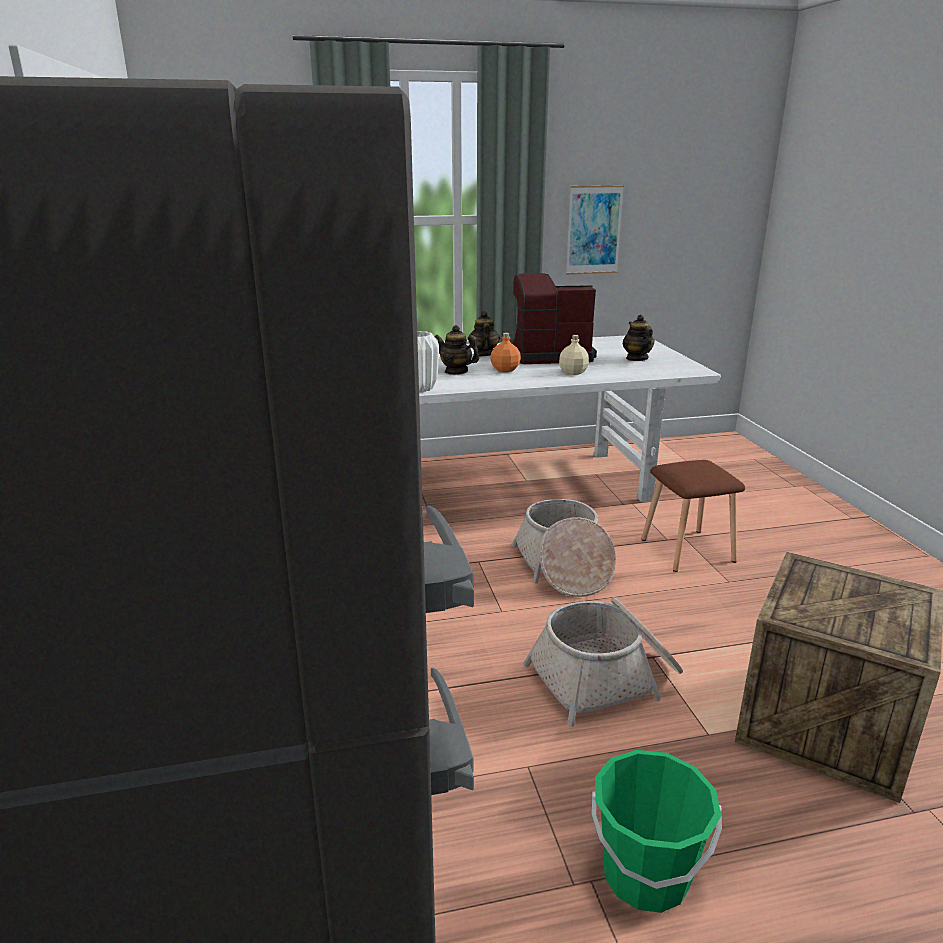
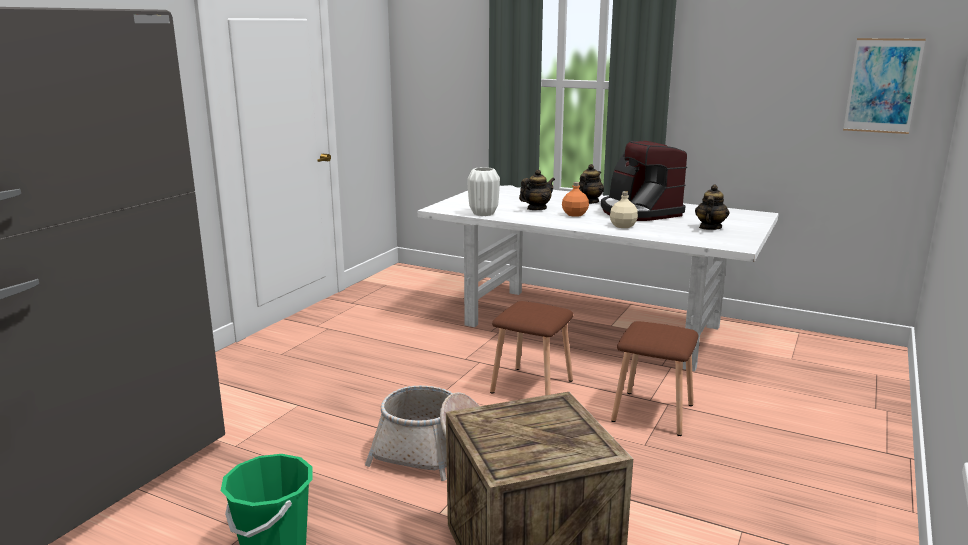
camera: 40 degrees right, 5 degrees down
(456, 371) = (536, 209): teapot -> teapot turned 75 degrees clockwise
(549, 355) = (639, 212): coffee machine -> coffee machine turned 150 degrees counterclockwise
(563, 567) = (530, 386): basket -> brown stool
(594, 230) = (732, 102): picture -> picture (882, 86)

